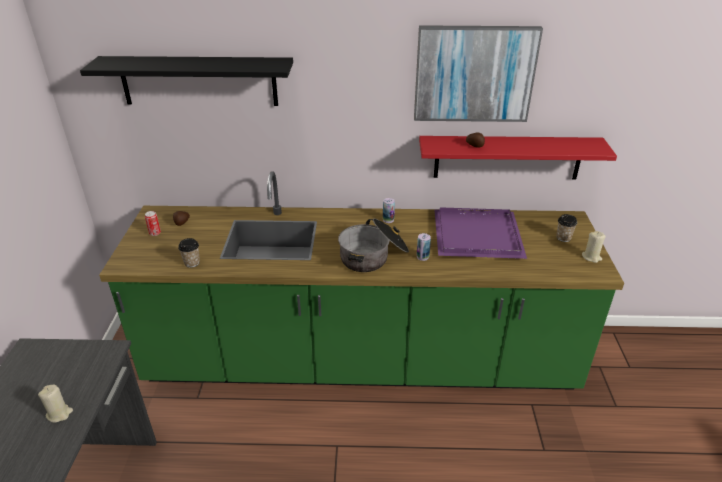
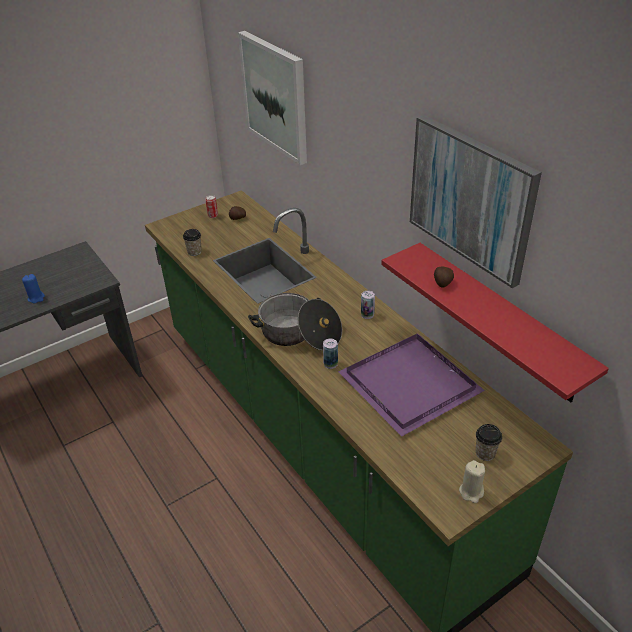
camera: 55 degrees right, 5 degrees up
(59, 414) = (36, 298): beige candle -> blue candle
(199, 81) = (275, 96): black shelf -> picture

